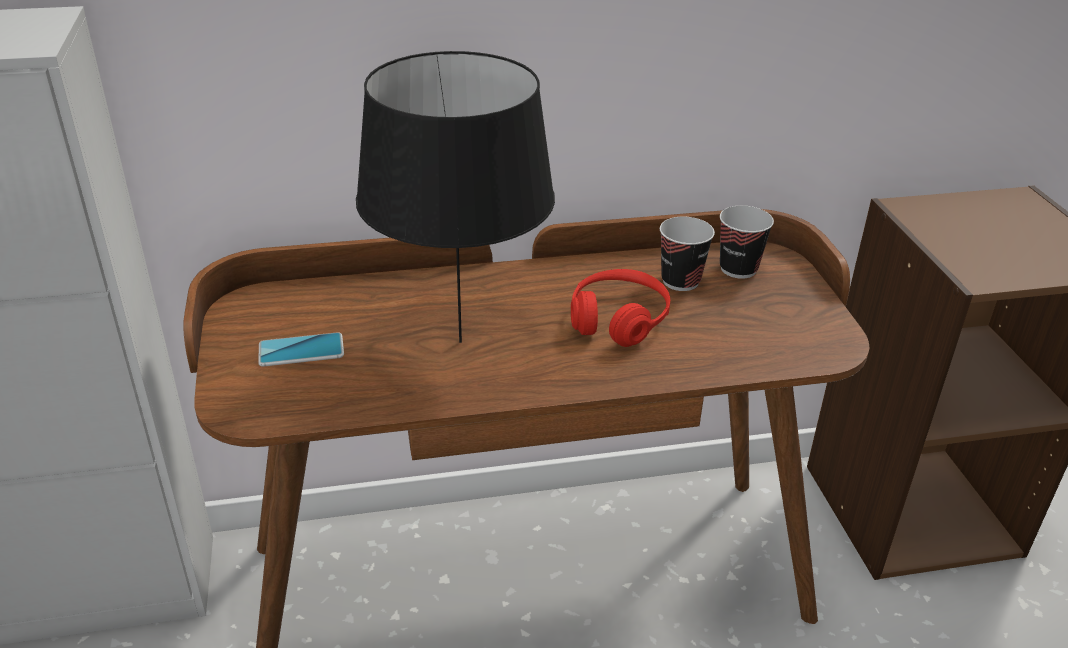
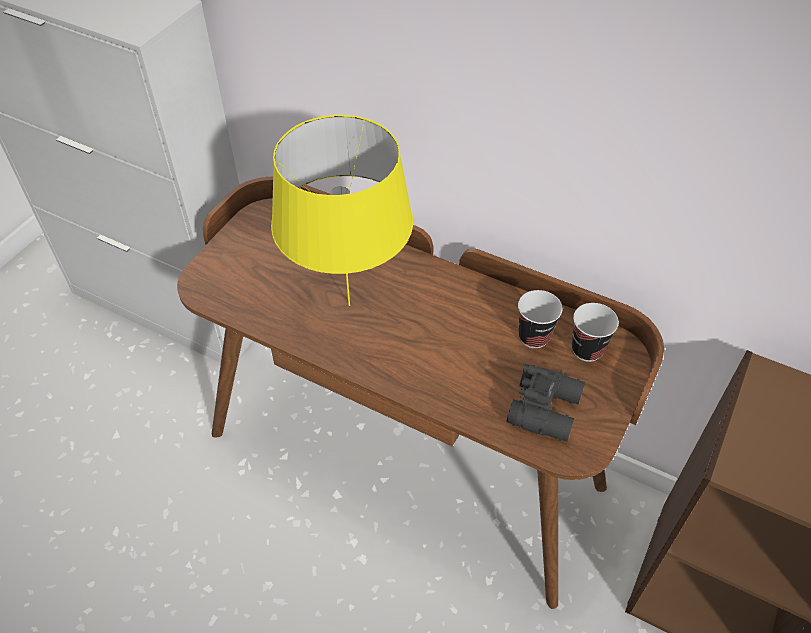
camera: 40 degrees right, 15 degrees up
(301, 350) = (263, 262): phone -> none
(460, 342) = (349, 305): black table lamp -> yellow table lamp
(618, 320) = (457, 344): red headphones -> none
(766, 328) = (546, 408): none -> black binoculars

